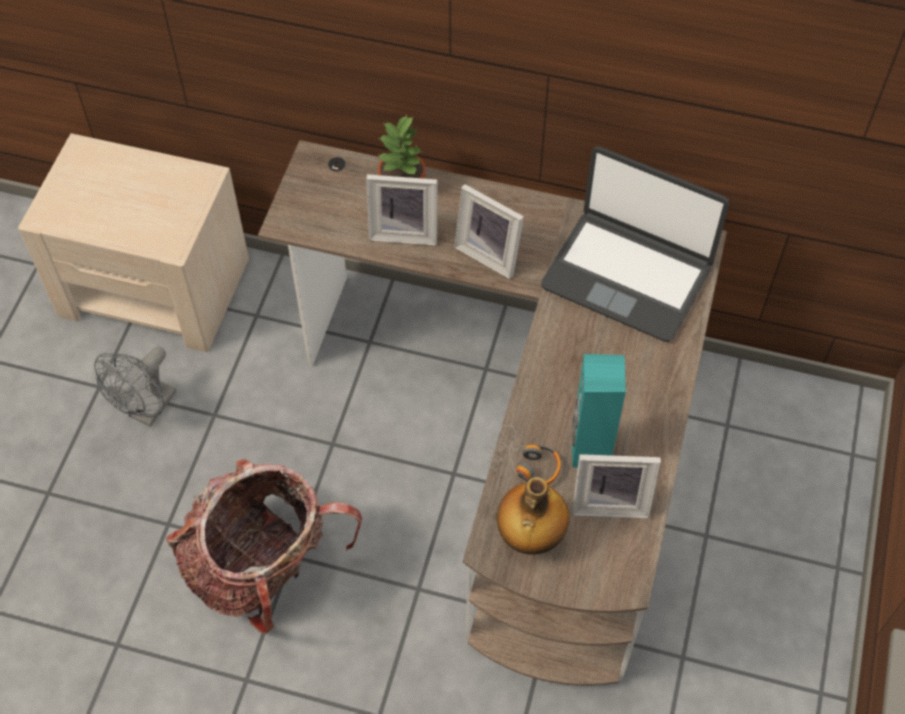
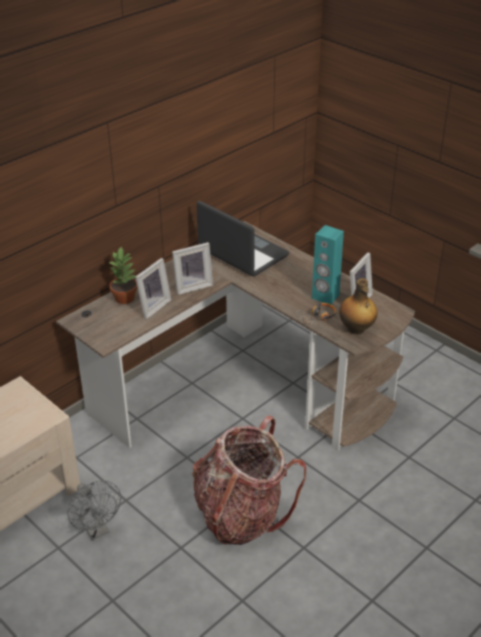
camera: 60 degrees left, 20 degrees down
(627, 275) = (242, 253): laptop -> laptop turned 105 degrees counterclockwise

